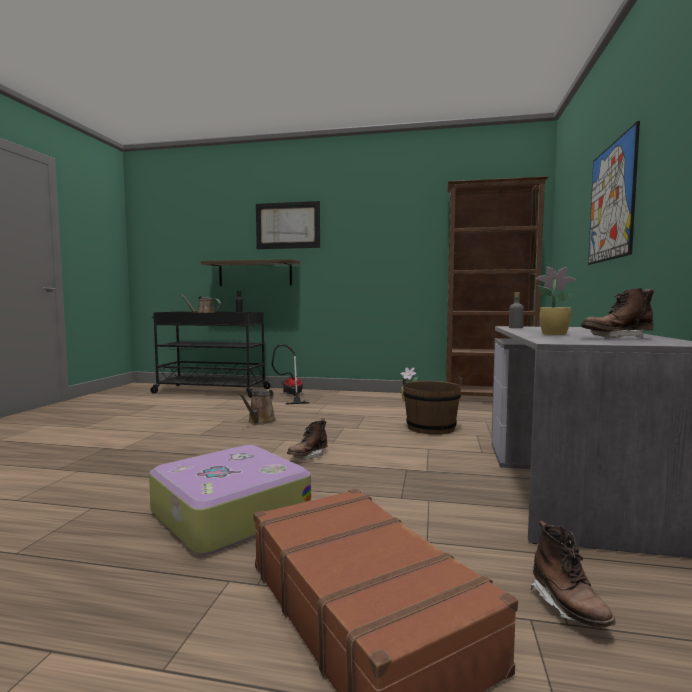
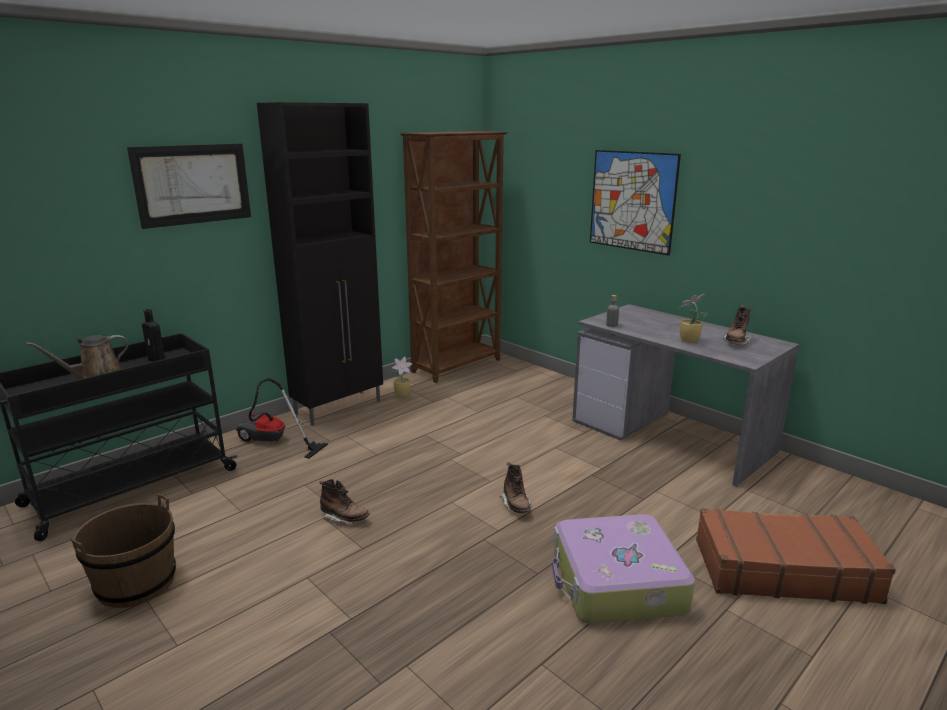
camera: 55 degrees left, 15 degrees up
(255, 273) = (144, 271): shelf -> none
(260, 421) = (362, 496): brown watering can -> none
(358, 395) = (339, 407): none -> black cabinet
(431, 428) = (505, 423): brown bucket -> brown bucket (136, 583)
(568, 608) = (801, 509): brown boot -> brown boot (344, 518)

